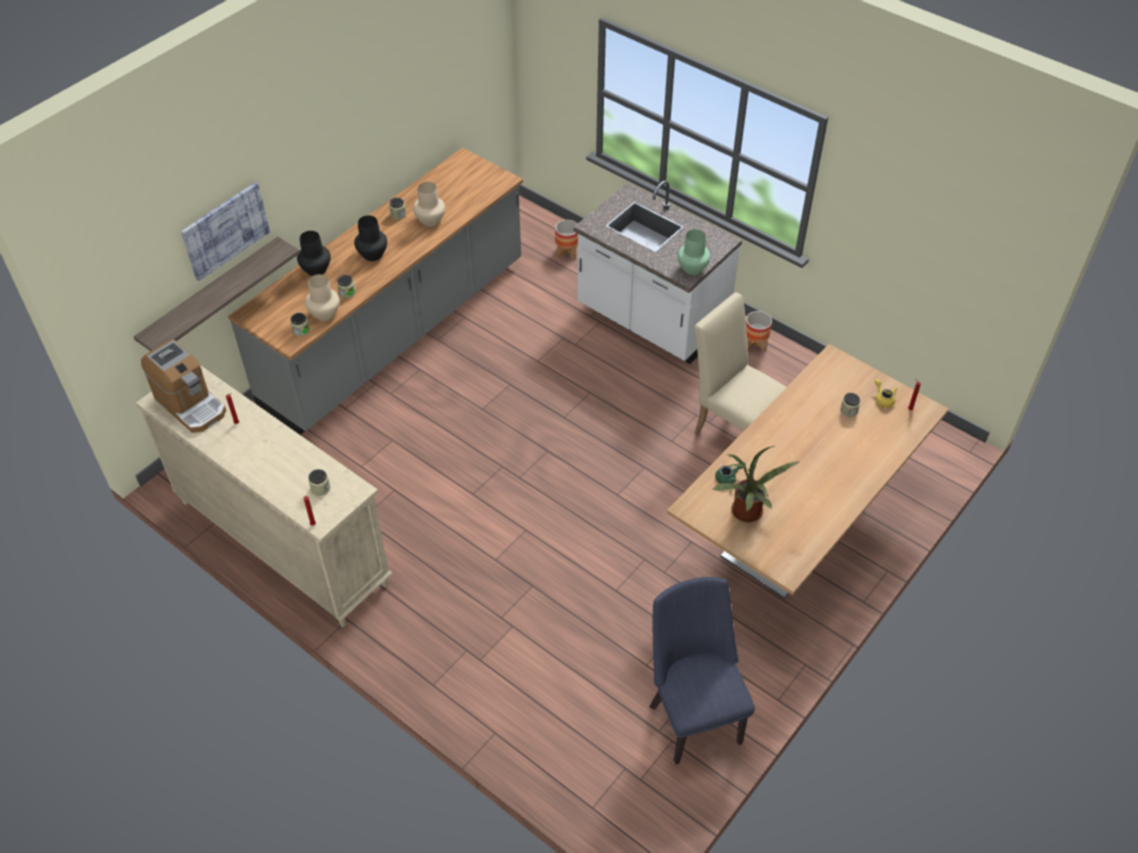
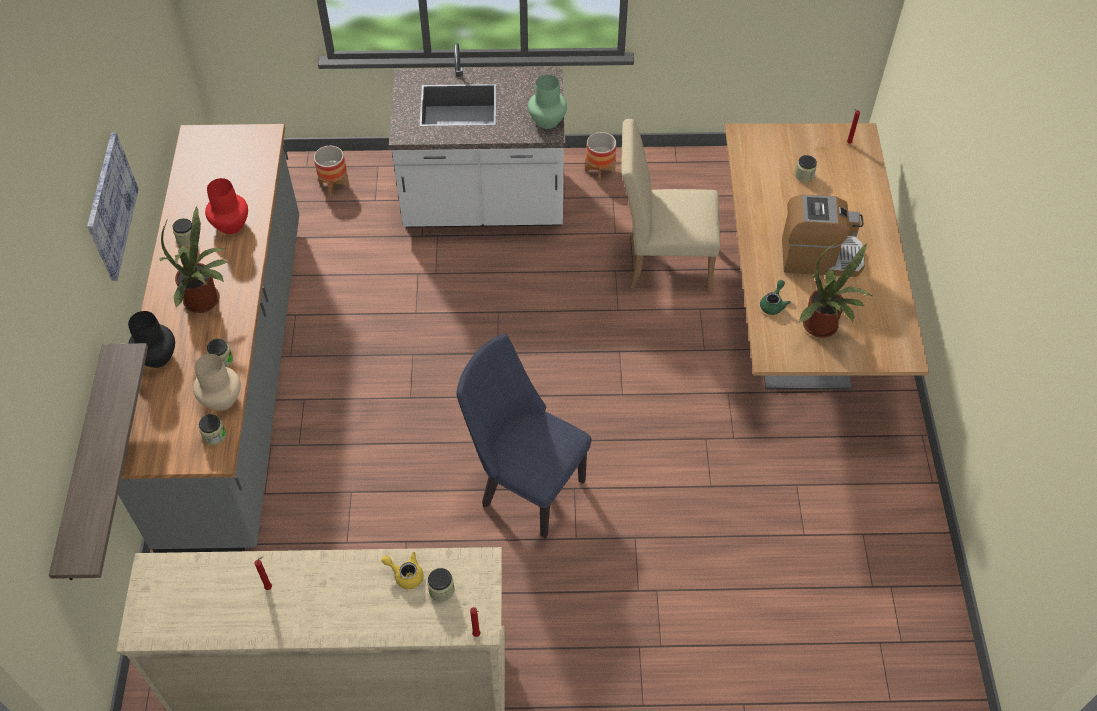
camera: 40 degrees left, 5 degrees up
(190, 404) = (189, 605): coffee machine -> coffee machine (819, 257)
(225, 230) = (65, 372): picture -> picture (110, 206)
(372, 255) = (206, 301): black vase -> potted plant
(430, 220) = (231, 224): beige vase -> red vase
(692, 716) = (884, 550): blue chair -> blue chair (526, 487)
(883, 399) = (819, 146): yellow teapot -> yellow teapot (405, 574)

